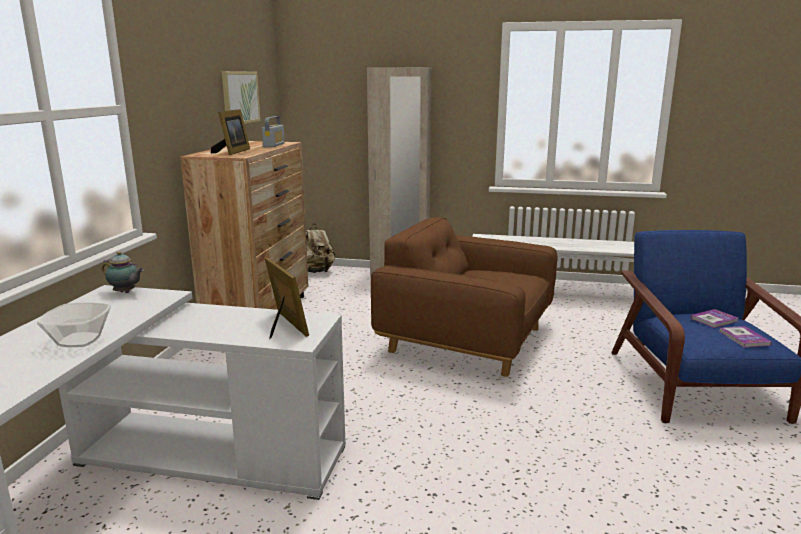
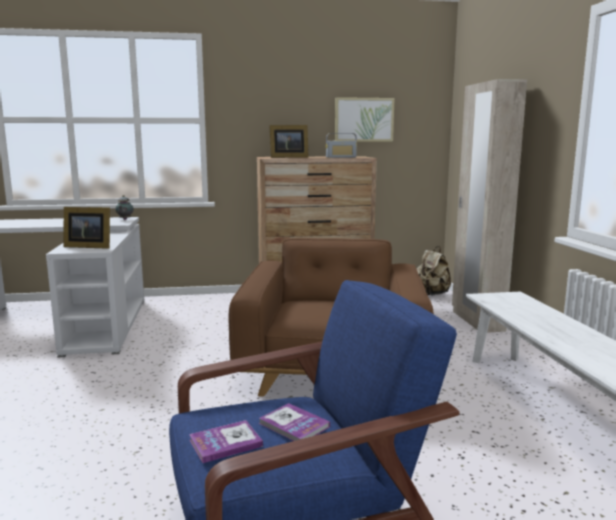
camera: 70 degrees right, 5 degrees down
(79, 340) = (52, 224): bowl -> none
(284, 326) = (88, 246): picture frame -> picture frame turned 60 degrees clockwise

